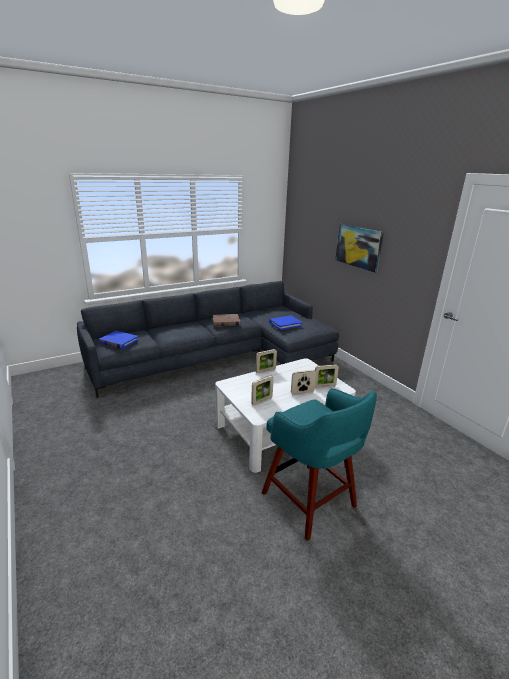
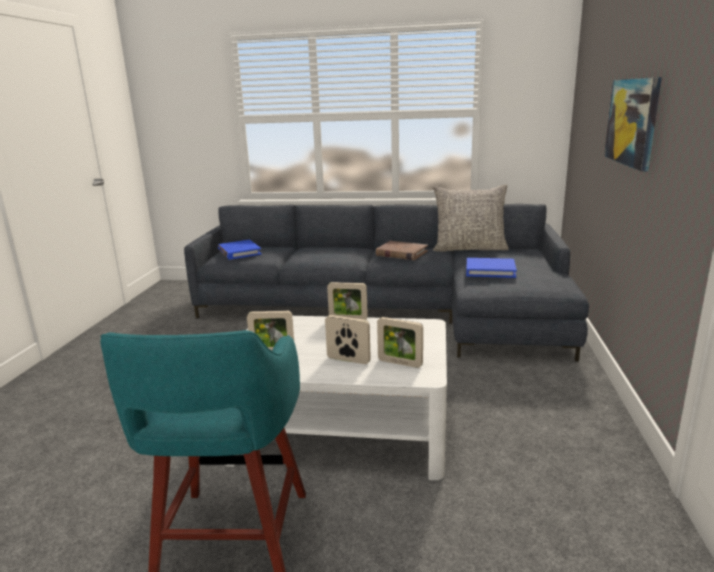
camera: 40 degrees right, 5 degrees down
(252, 311) = (469, 248): none -> grey pillow

